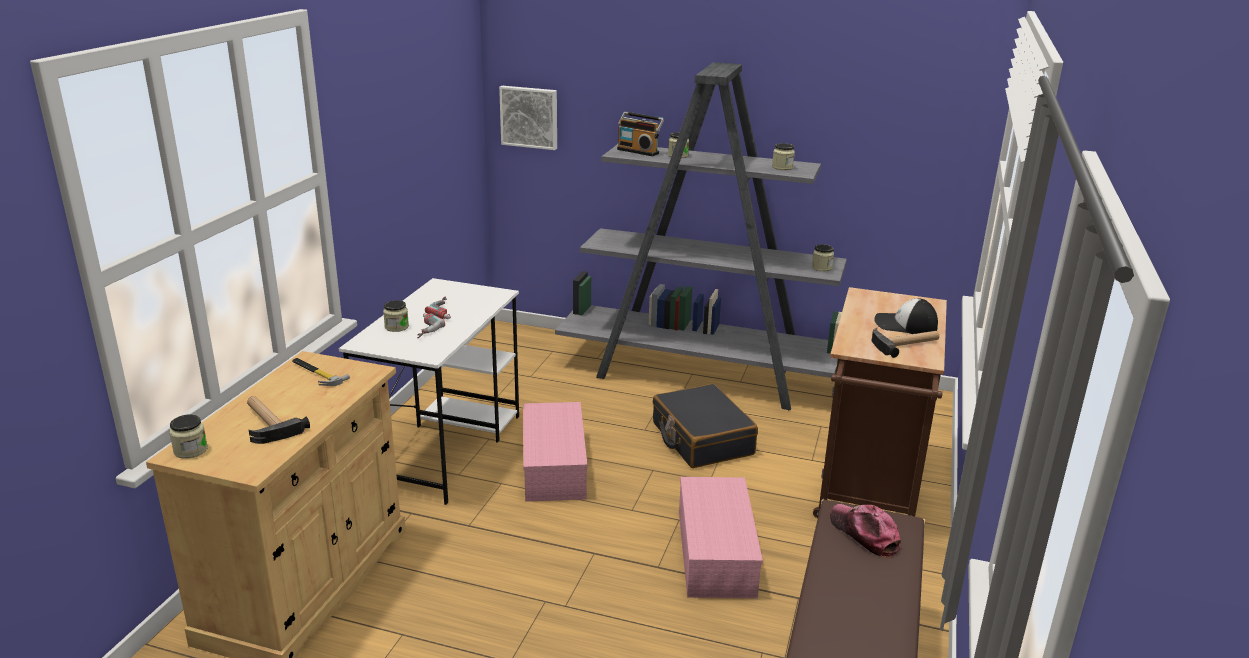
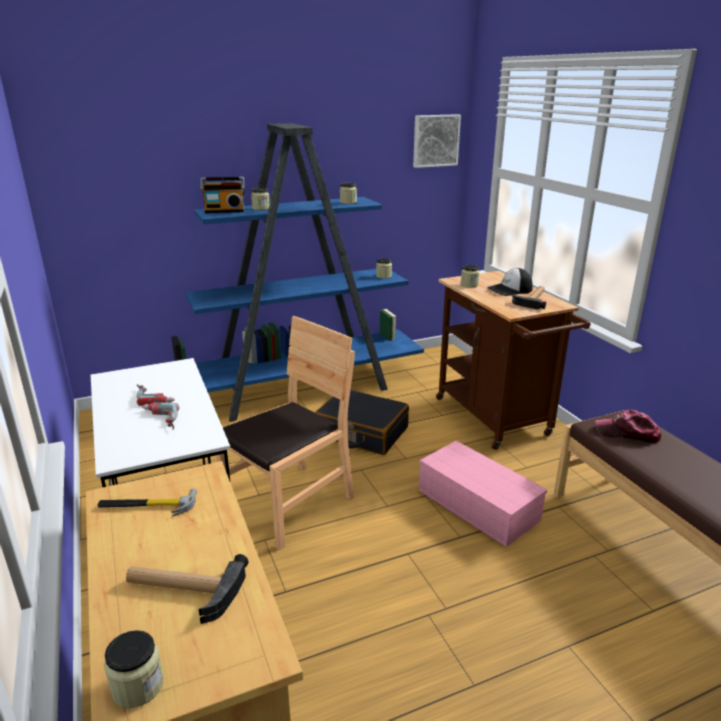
camera: 40 degrees left, 0 degrees up
(396, 327) = (128, 429): jar -> jar (469, 285)
(529, 117) = (86, 202): picture -> picture (435, 140)
(555, 467) = (290, 503): pink storage box -> brown chair
(704, 375) = (303, 388): grey bookcase -> blue bookcase

